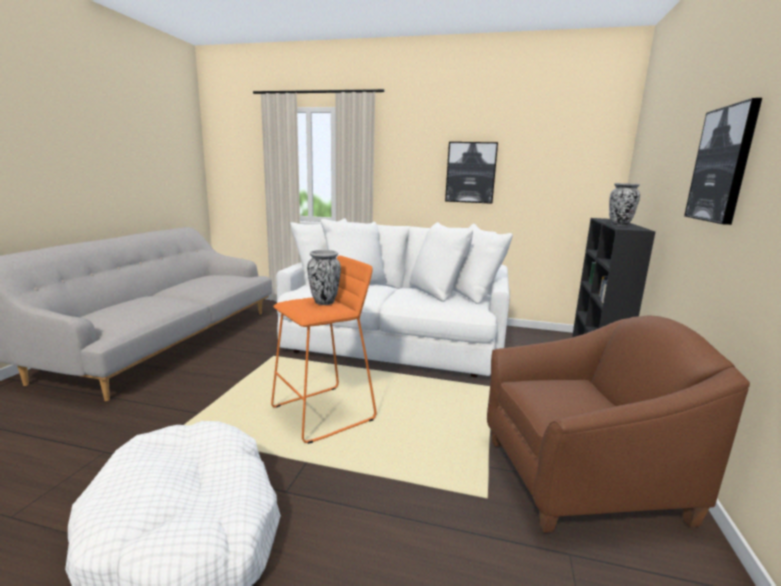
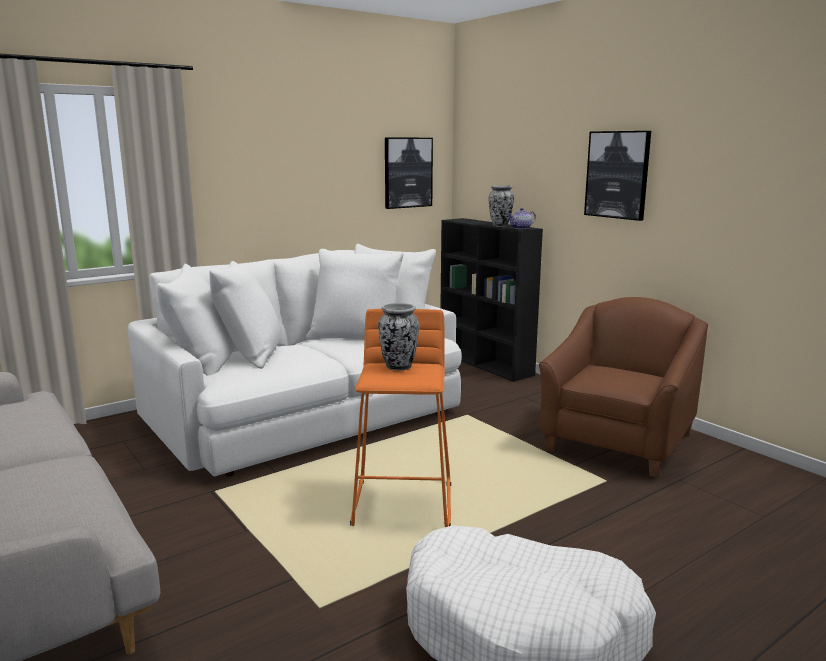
camera: 50 degrees left, 0 degrees up
(471, 172) = (309, 179): picture -> picture (407, 172)
(630, 228) = (521, 228): none -> teapot

